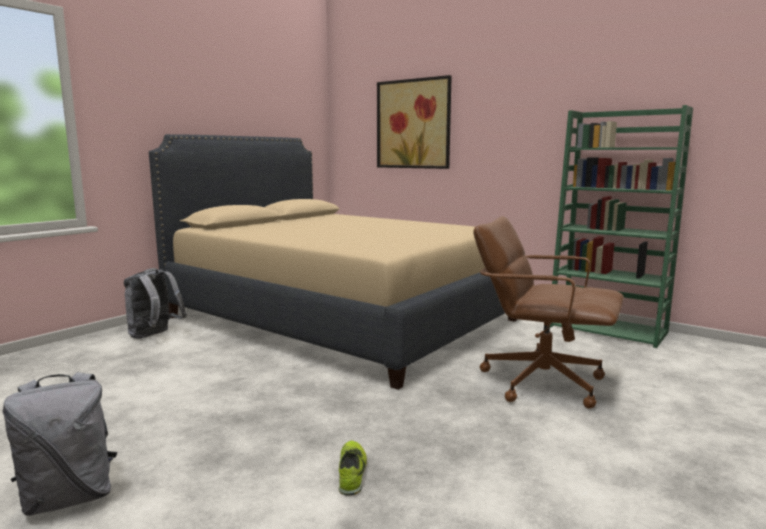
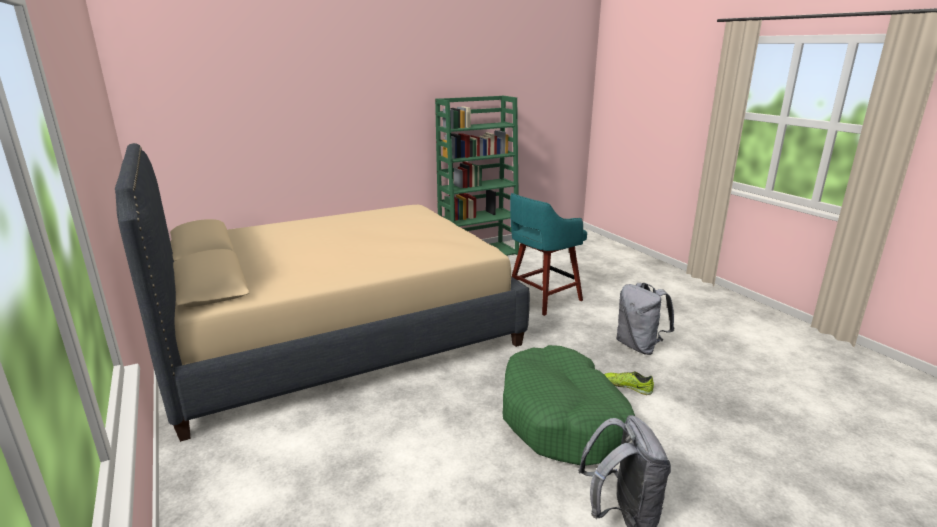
camera: 65 degrees left, 10 degrees up
(154, 336) = (252, 457): grey backpack -> grey backpack (639, 346)
(246, 438) = (564, 420): none -> green dog bed
(413, 124) = (264, 110): picture -> none
(541, 381) = (542, 299): brown office chair -> turquoise stool

